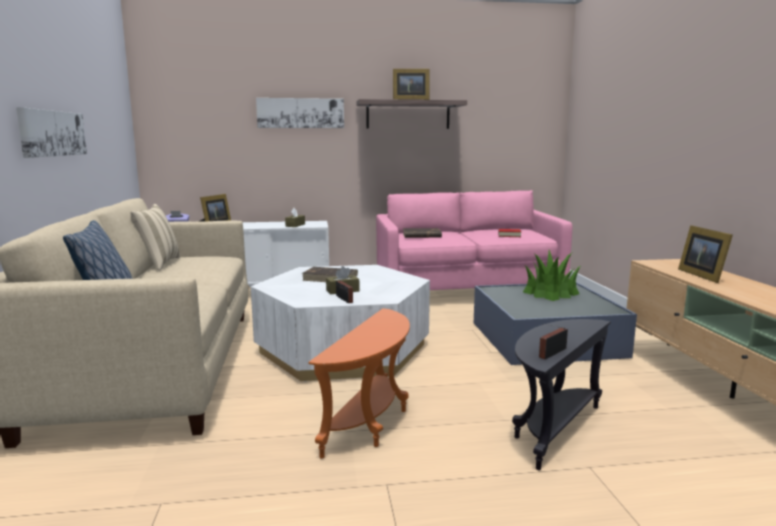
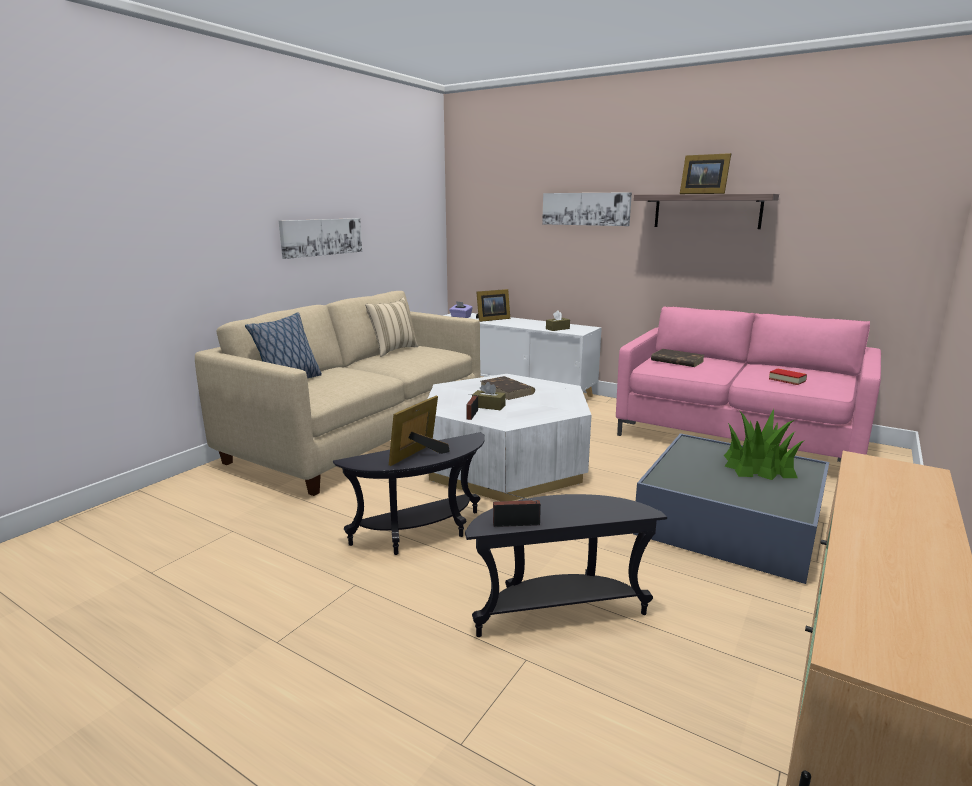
camera: 40 degrees right, 5 degrees up
(371, 423) = (422, 535): orange side table -> black side table
(702, 275) = (890, 499): picture frame -> picture frame (419, 455)

